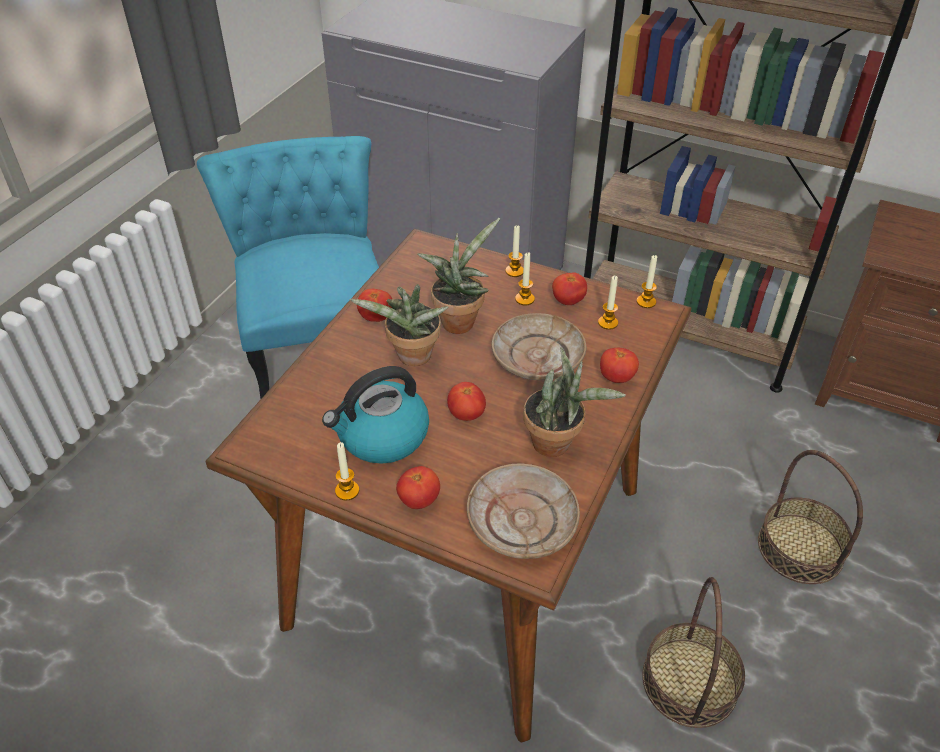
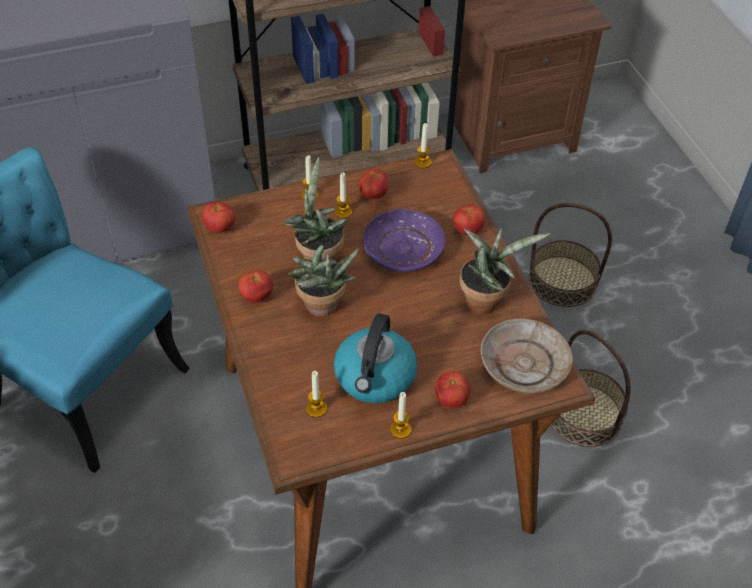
camera: 45 degrees left, 5 degrees up
(466, 414) = (408, 322): tomato -> tomato (220, 228)
(537, 357) = (403, 250): beige plate -> purple plate
(608, 323) = (417, 194): candle -> candle (316, 409)

